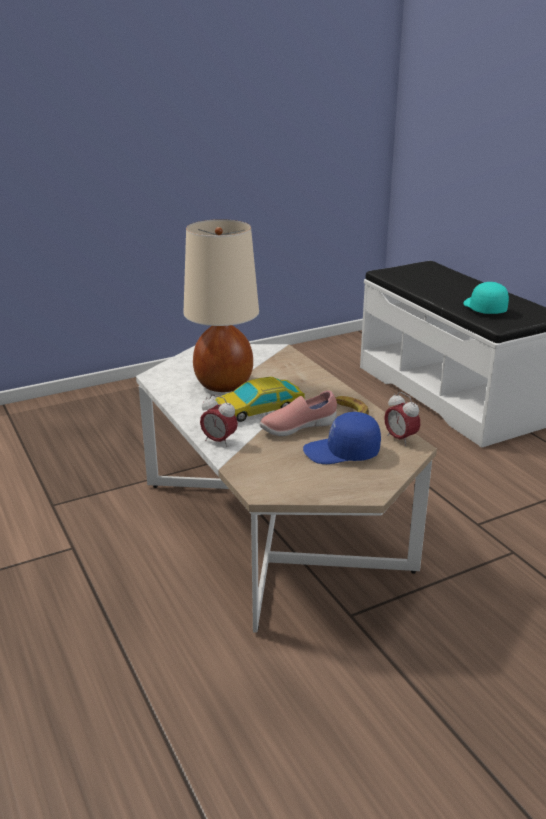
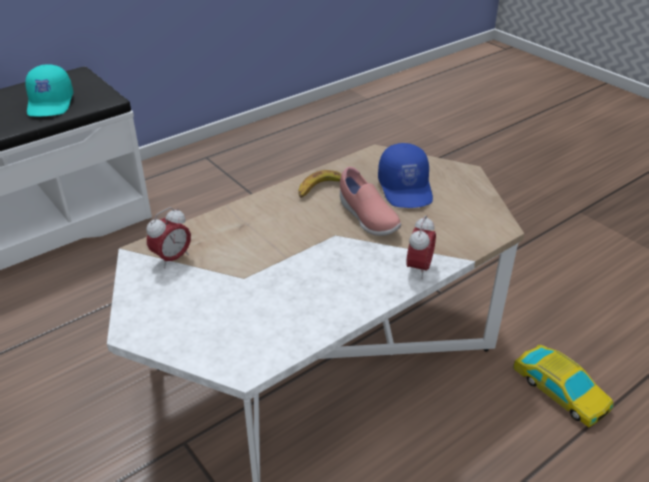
camera: 100 degrees left, 10 degrees up
(223, 384) = (264, 288): beige table lamp -> none
(259, 408) = (328, 249): toy car -> toy car (560, 390)
(400, 439) = (366, 160): alarm clock -> alarm clock (172, 258)
(483, 308) = (51, 104): turquoise cap -> turquoise cap turned 75 degrees counterclockwise

